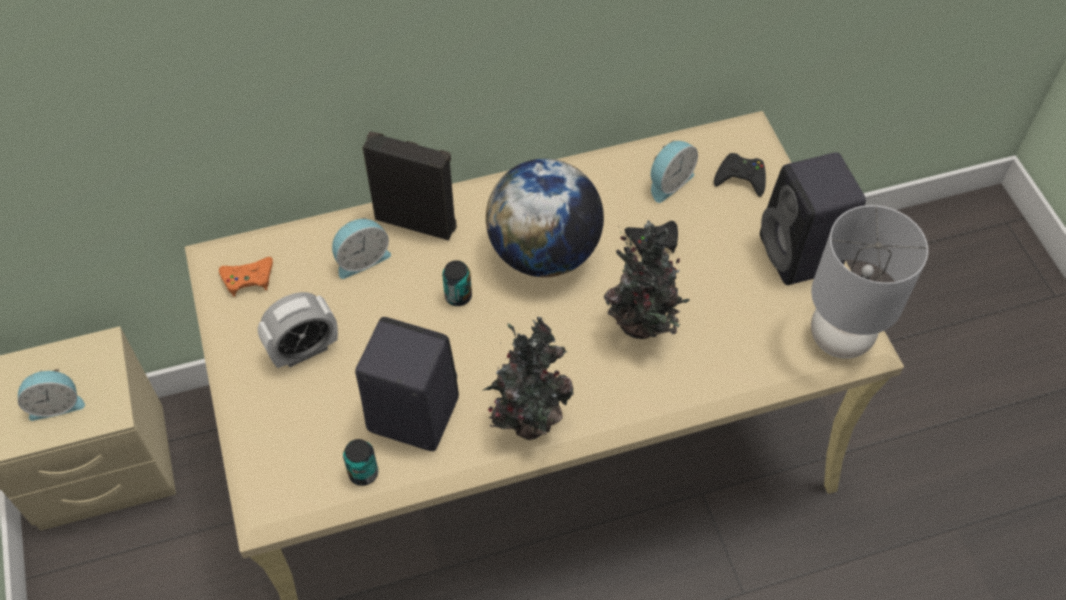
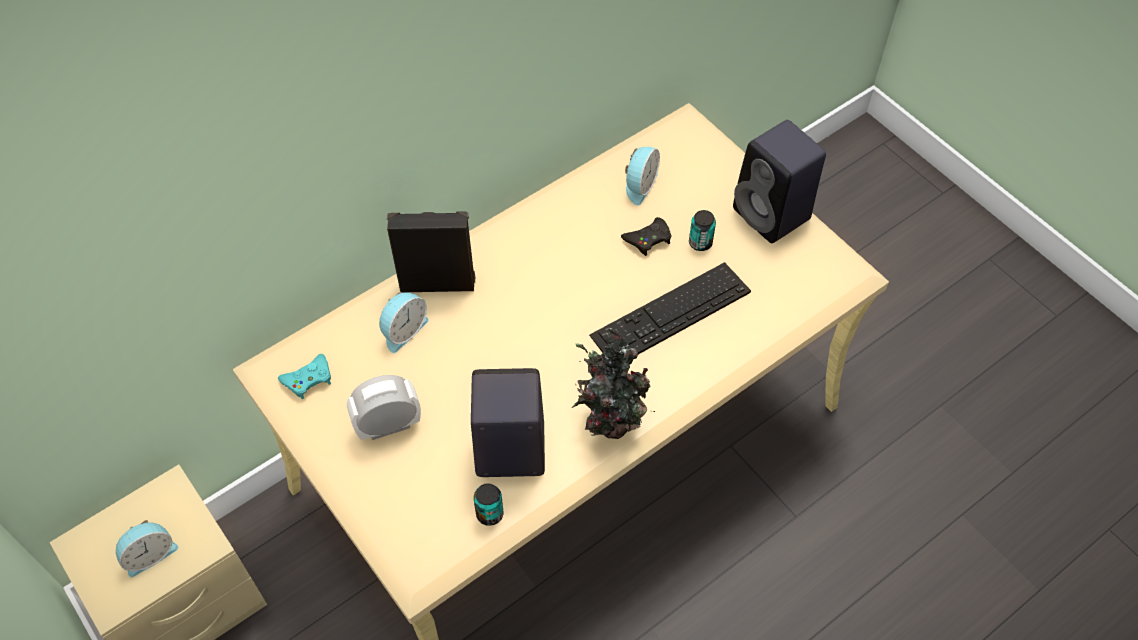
camera: 20 degrees left, 0 degrees up
(248, 278) = (308, 379): orange game controller -> turquoise game controller
(304, 350) = (388, 426): alarm clock -> alarm clock turned 150 degrees counterclockwise
(458, 296) = (503, 336): can -> can (700, 243)
(544, 252) = (560, 276): globe -> none
(642, 326) = (670, 313): potted plant -> keyboard
(741, 178) = (697, 165): black game controller -> none
(839, 339) = (831, 274): grey table lamp -> none

